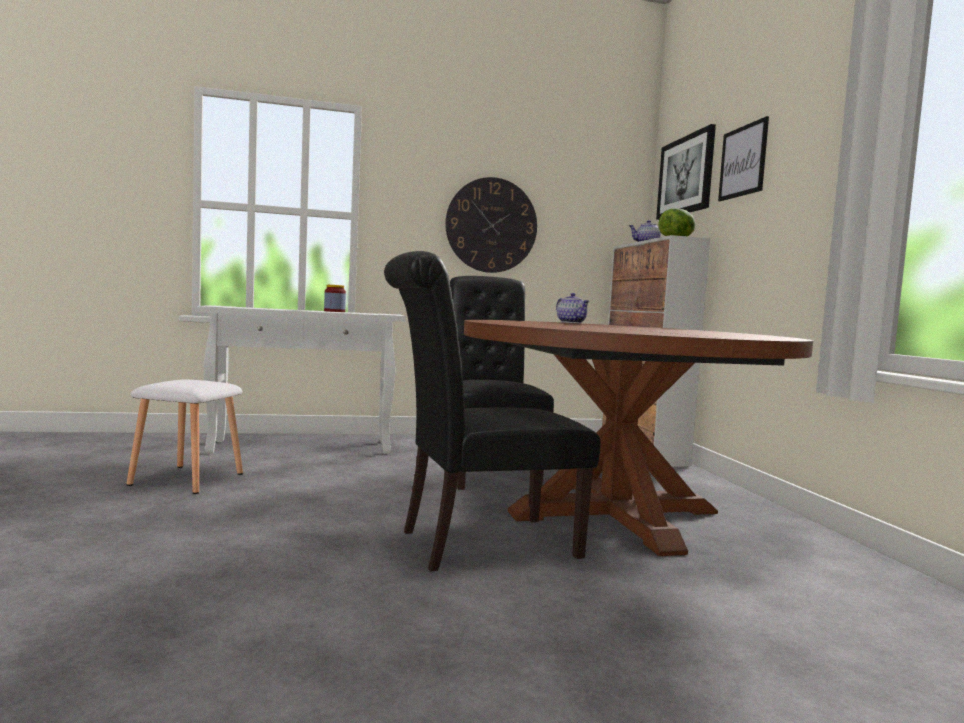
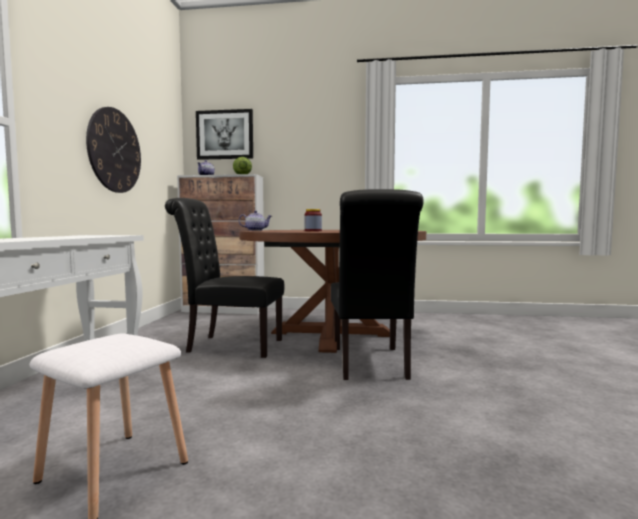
camera: 70 degrees left, 0 degrees up
(334, 311) = (54, 237): jar -> jar (313, 231)
(743, 161) = (282, 136): picture -> none

